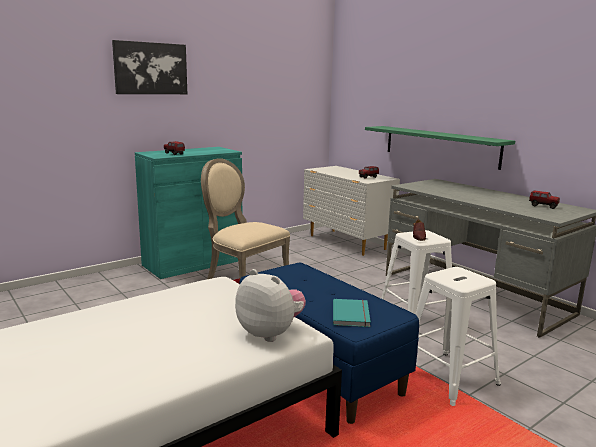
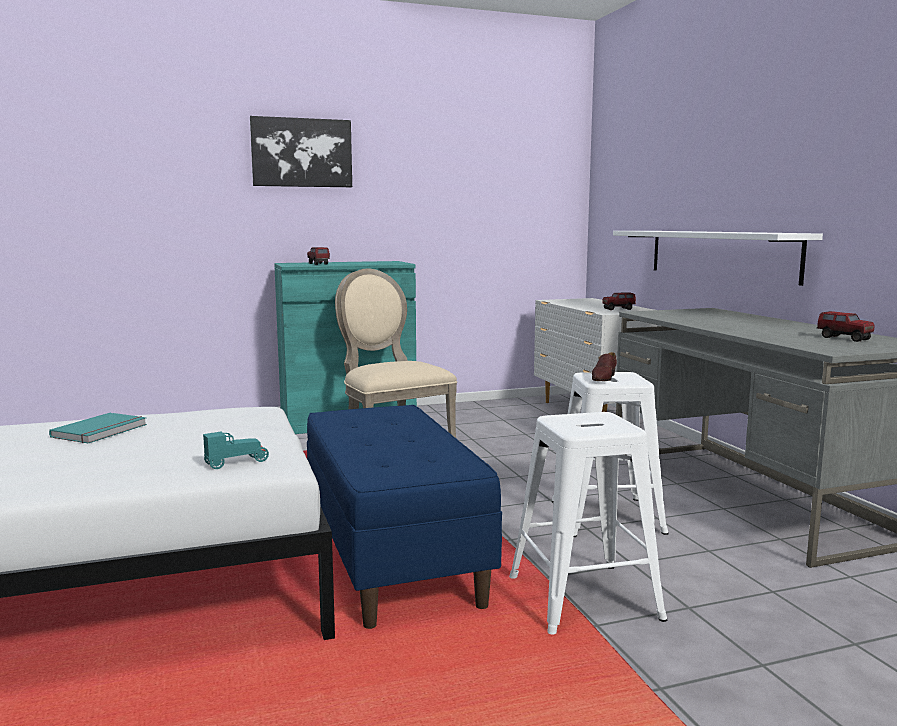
camera: 20 degrees right, 5 degrees down
(270, 333) = (237, 463): plush toy -> turquoise toy car
(352, 314) = (399, 463): turquoise book -> turquoise book (102, 431)
(440, 146) = (720, 254): green shelf -> white shelf

